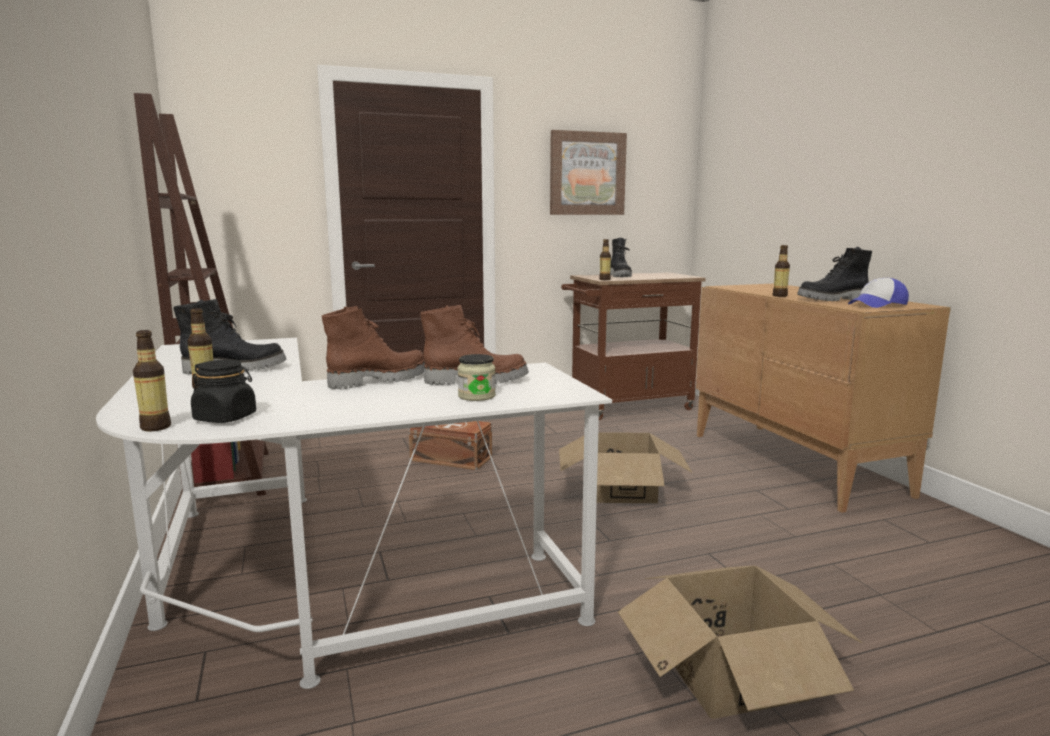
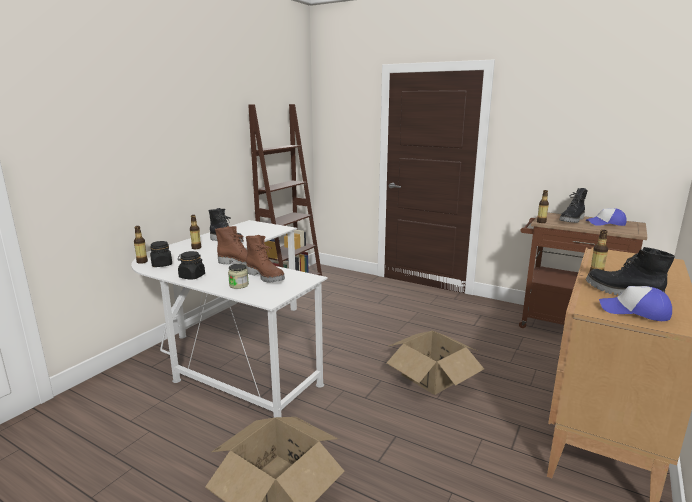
camera: 50 degrees right, 5 degrees up
(358, 411) = (192, 276): none -> black jar
(450, 458) = (386, 315): brown storage box -> none
(587, 174) = (569, 131): picture -> none
(649, 275) = (606, 223): none -> cap

